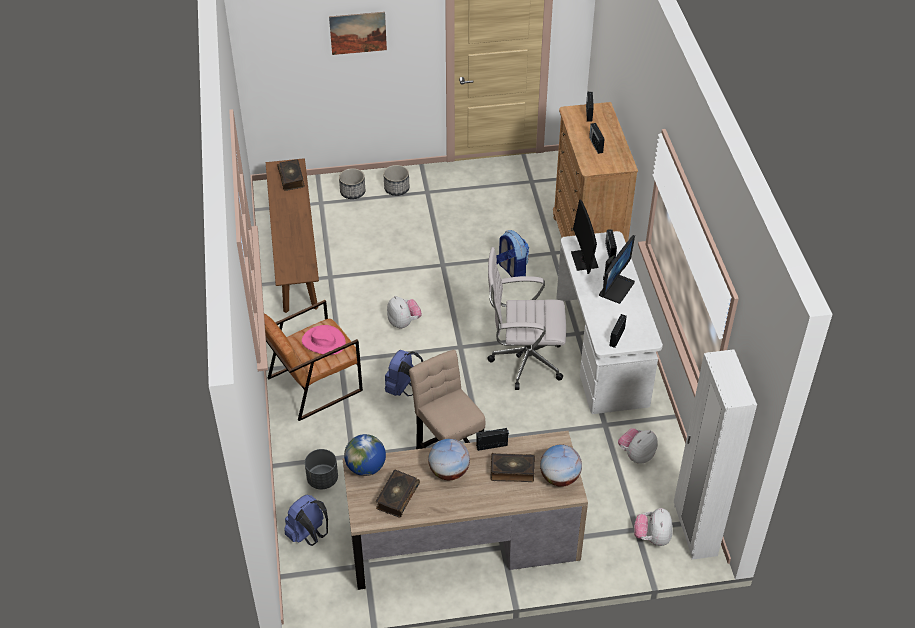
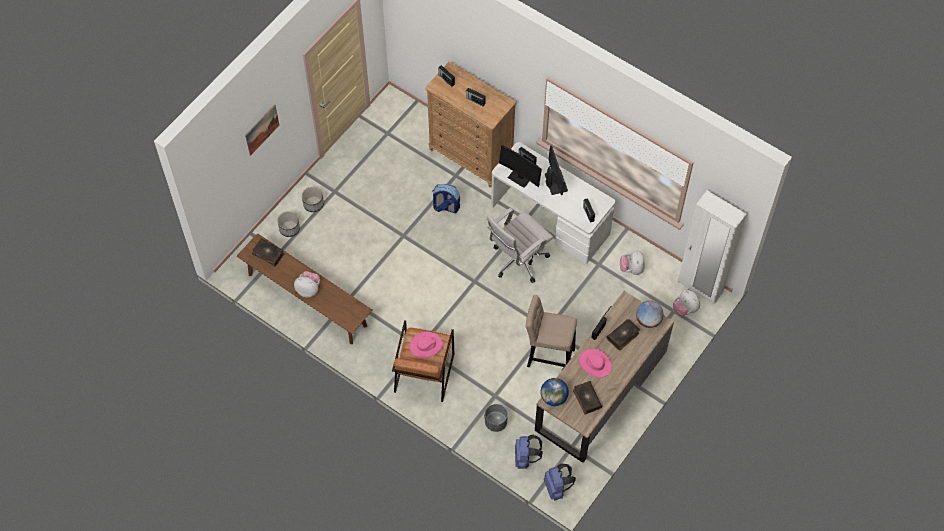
camera: 45 degrees left, 15 degrees up
(404, 322) = (426, 292): plush toy -> plush toy (308, 289)
(404, 389) = (475, 333): blue backpack -> blue backpack (557, 488)
(449, 472) = (595, 363): globe -> pink hat

